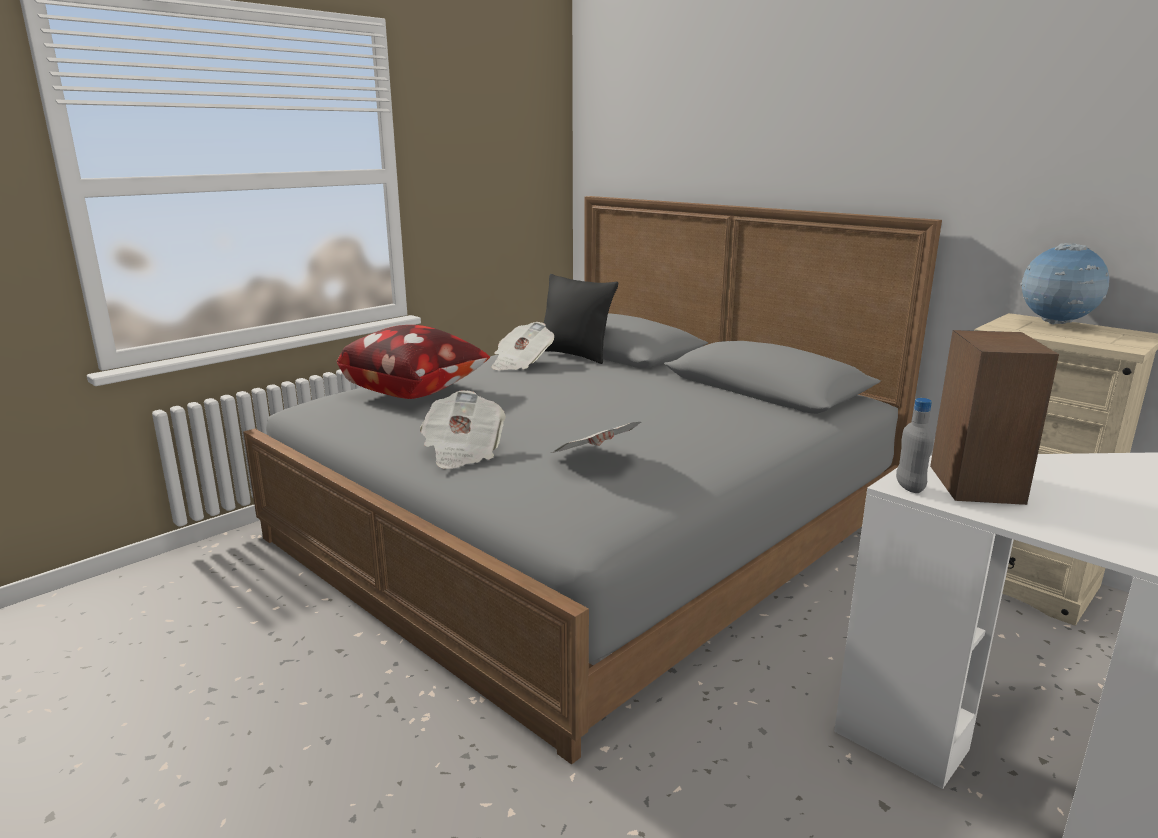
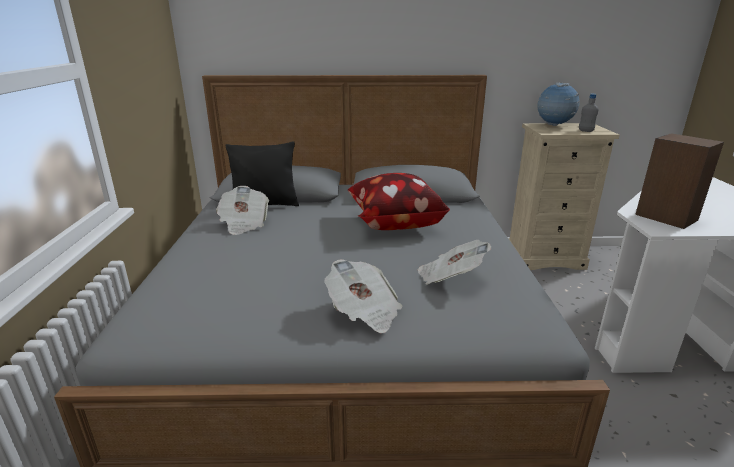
camera: 45 degrees left, 5 degrees up
(414, 392) = (211, 277): pillow -> pillow (394, 223)
(909, 487) = (660, 229): grey bottle -> grey bottle (585, 131)

